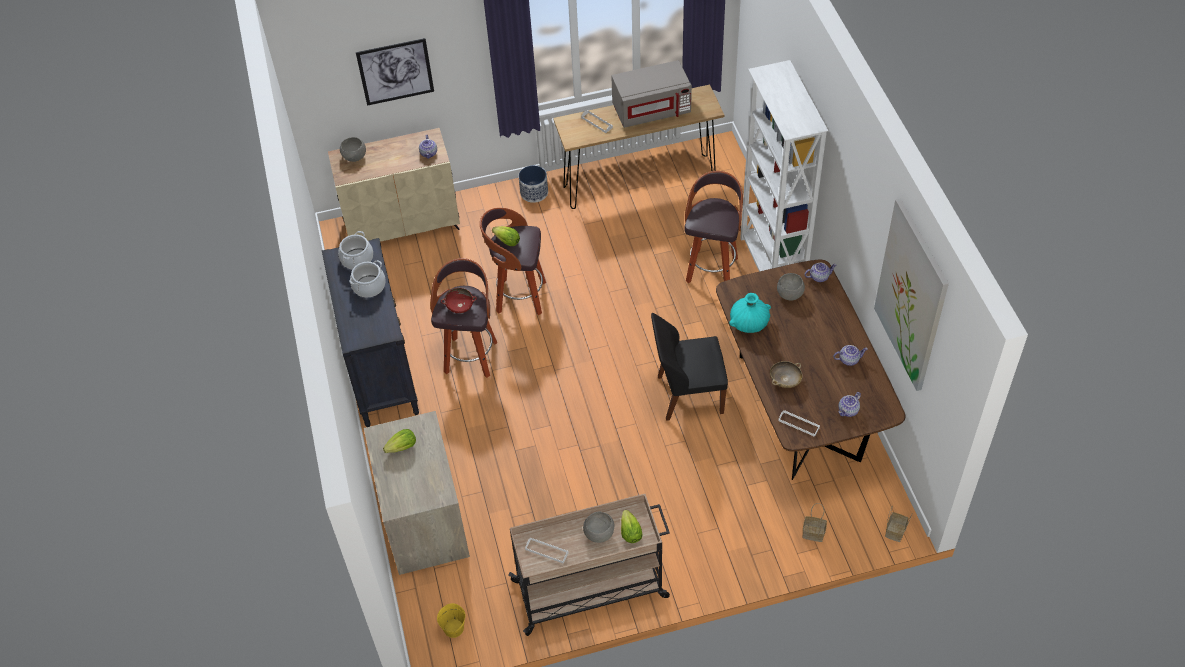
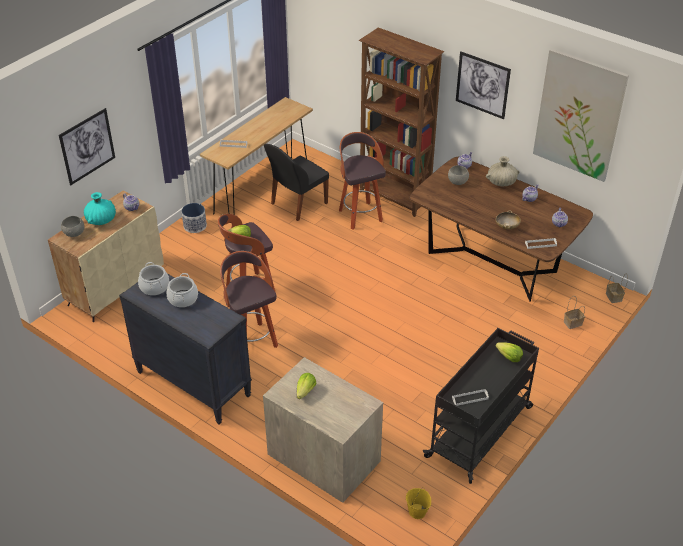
camera: 40 degrees left, 10 degrees down
(460, 306) = (248, 290): red bowl -> none
(591, 589) = (480, 431): beige cart -> black cart
(598, 533) = (490, 369): grey bowl -> none
(651, 110) = (263, 124): grey microwave -> none
(687, 395) = (419, 289): black chair -> black chair (298, 204)
(749, 323) = (451, 207): turquoise vase -> turquoise vase (101, 220)
(771, 267) = (394, 198): white bookcase -> brown bookcase
(839, 322) = (501, 183): none -> beige vase
(852, 194) = (482, 85): none -> picture

